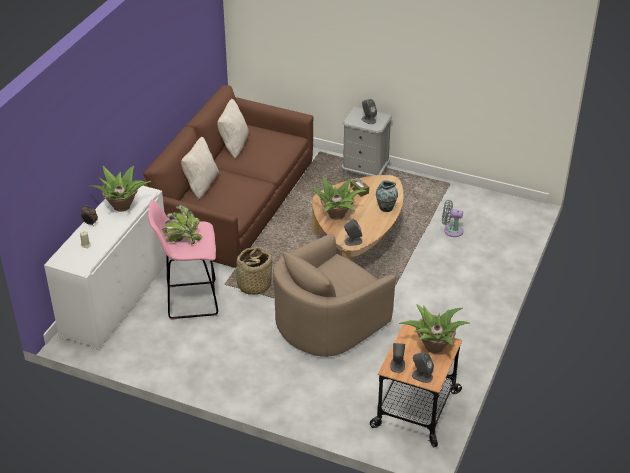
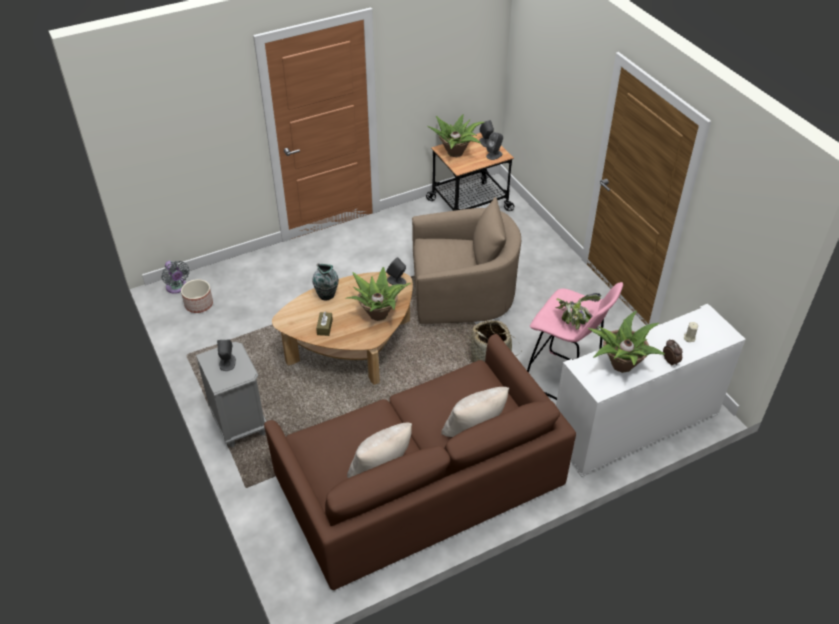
camera: 140 degrees left, 5 degrees up
(451, 230) = (259, 308): grey fan -> grey fan (177, 288)
(492, 211) = (199, 304): none -> planter

